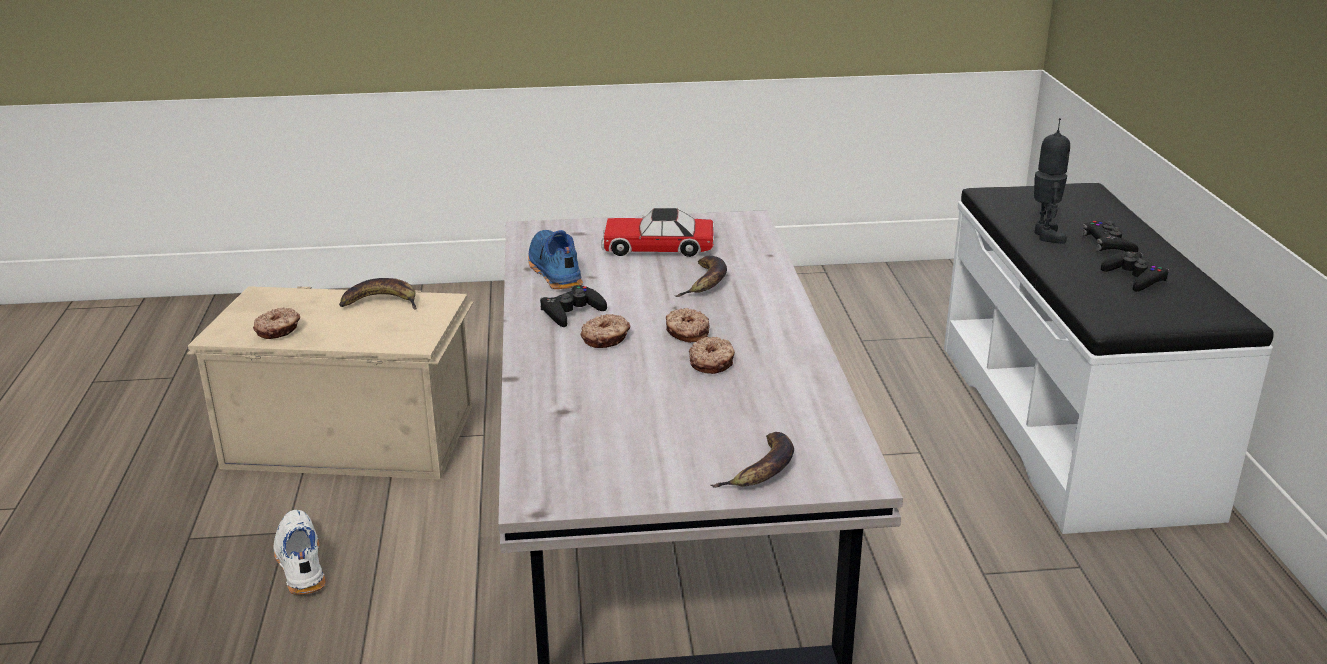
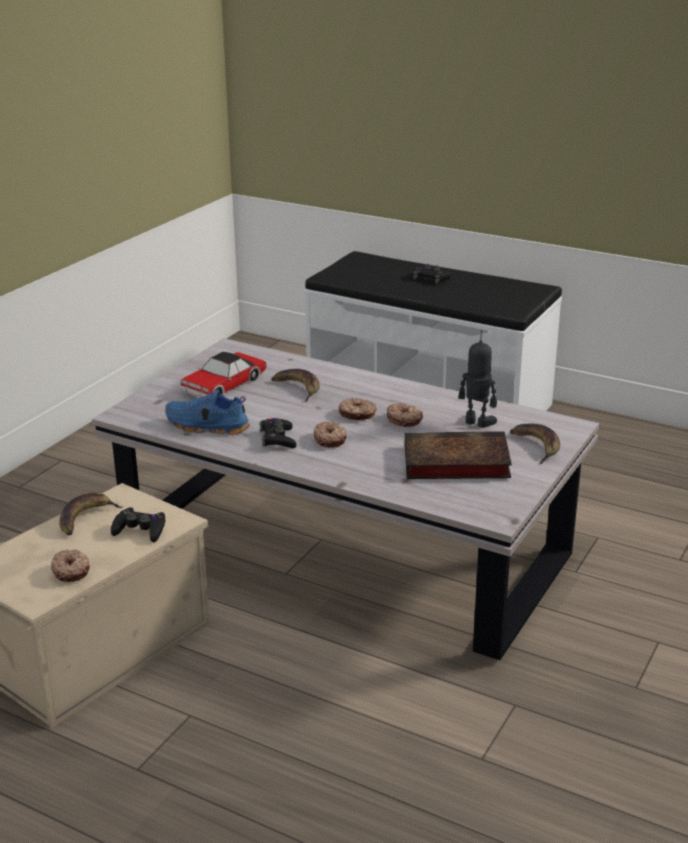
camera: 55 degrees left, 0 degrees up
(299, 563) = (239, 719): white shoe -> none
(642, 426) = (453, 462): none -> book
(1044, 236) = (400, 286): toy robot -> toy robot (477, 423)
(1134, 277) = (475, 288): black game controller -> black game controller (140, 530)

